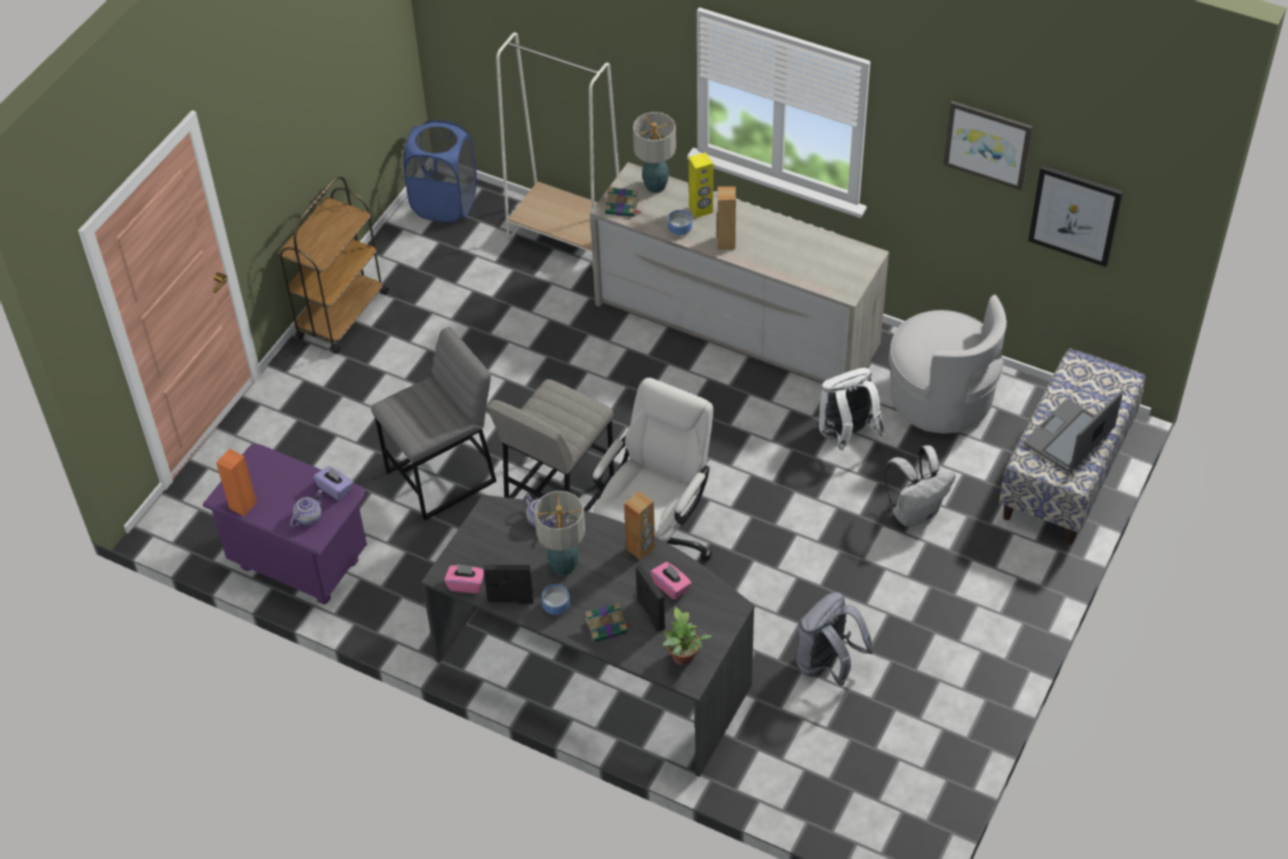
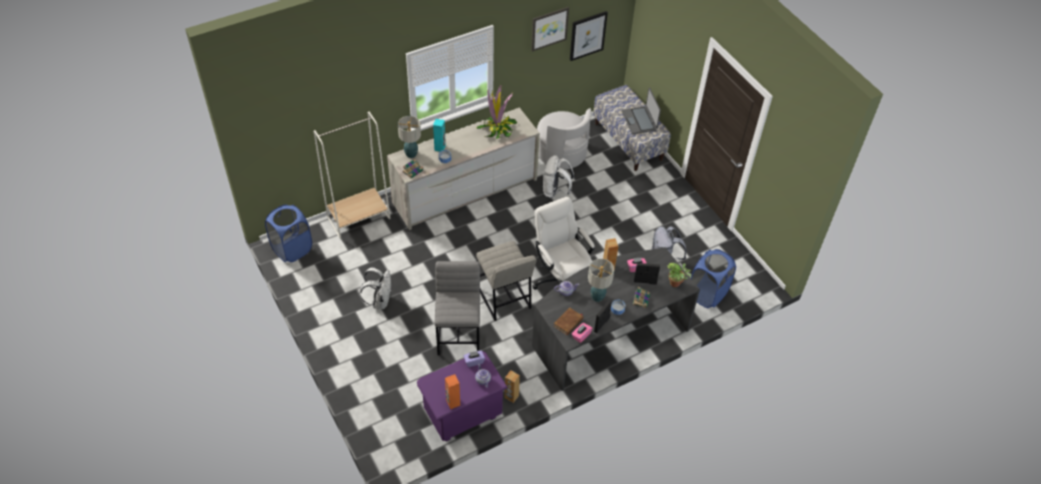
camera: 60 degrees left, 0 degrees up
(341, 317) = (325, 324): brown cart -> none
(480, 555) = (568, 322): none -> brown book
(701, 210) = (440, 148): yellow speaker -> turquoise speaker
(725, 242) = (466, 150): brown speaker -> brown speaker (511, 397)
(807, 766) = (707, 294): none -> blue laundry basket
(811, 253) = (498, 129): none -> potted plant
(915, 512) = (611, 193): white backpack -> white backpack (380, 301)
(940, 398) = (561, 154): white armchair -> white armchair turned 75 degrees clockwise

